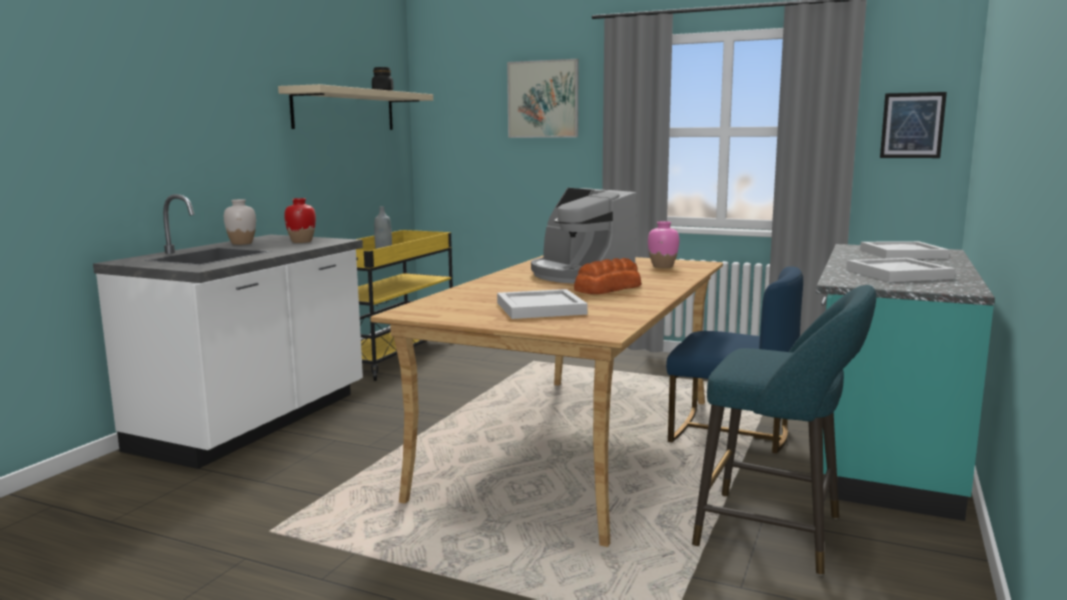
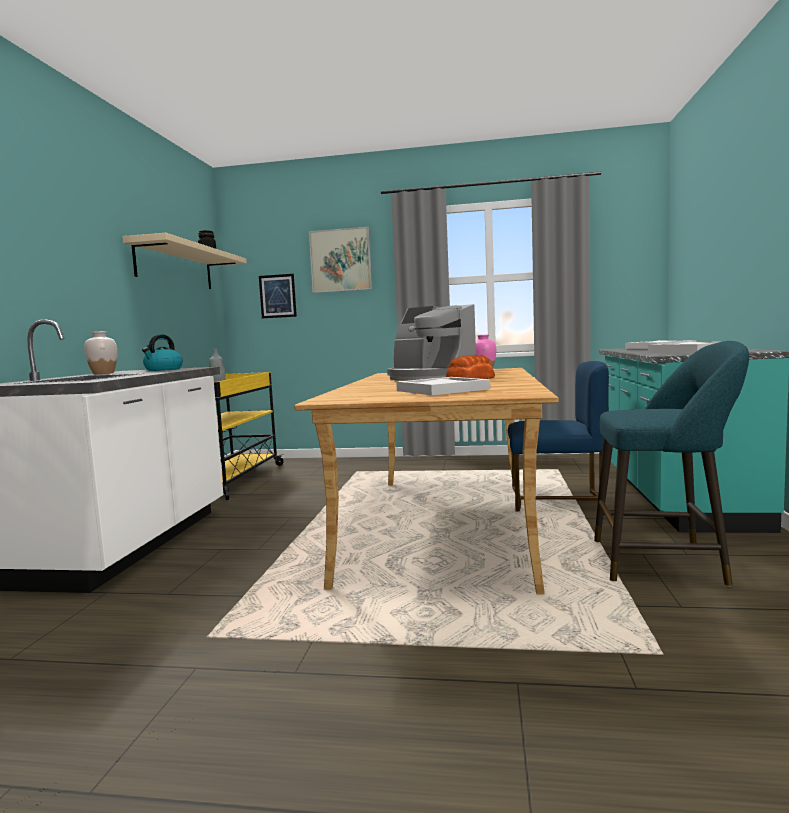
camera: 15 degrees left, 5 degrees down
(302, 241) = (163, 370): red vase -> kettle
(912, 125) = (626, 266): picture -> picture (277, 296)

